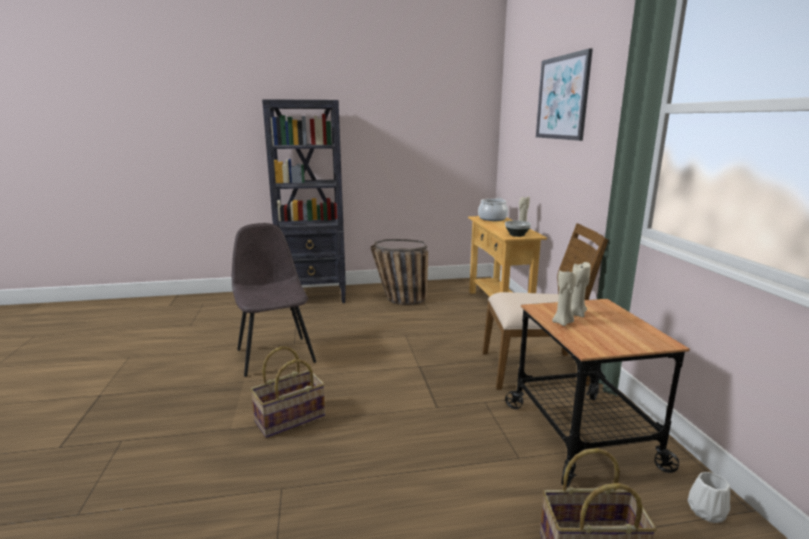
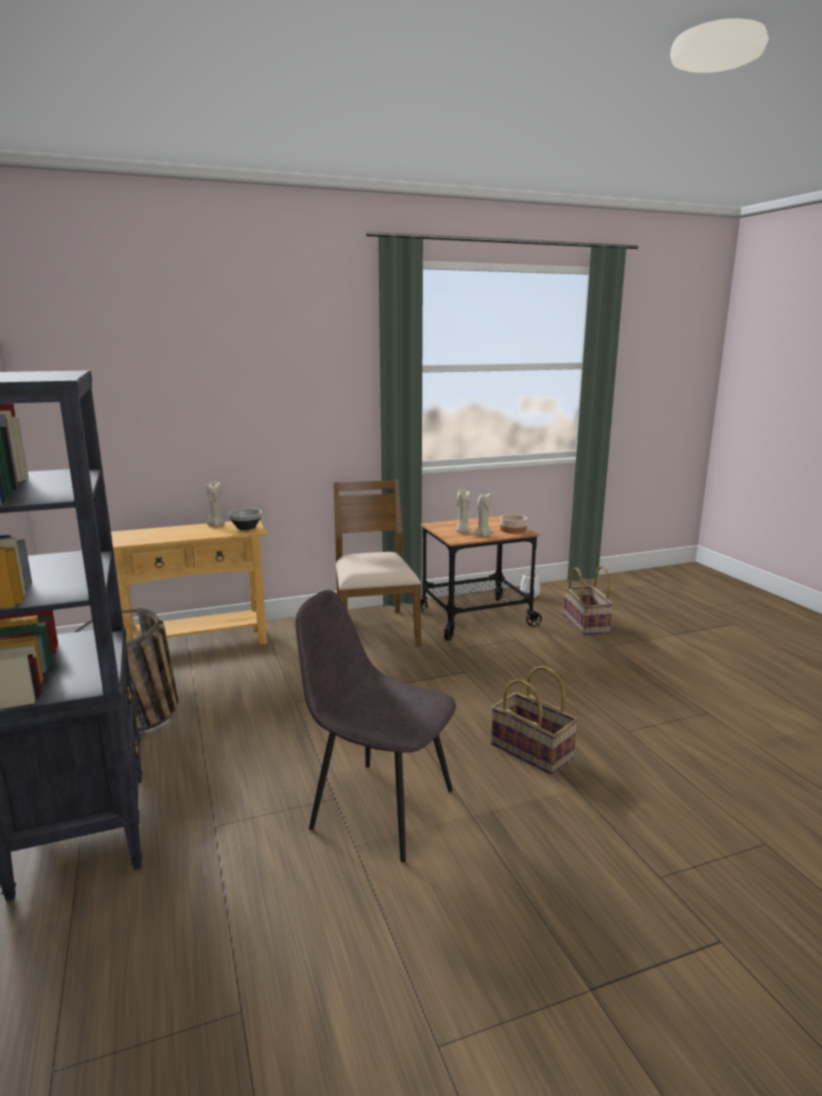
camera: 100 degrees left, 0 degrees up
(275, 355) = (379, 807): grey chair -> grey chair turned 60 degrees clockwise
(492, 219) = (135, 536): cooking pot -> none
(562, 98) = (235, 355): picture -> none
(598, 343) = (512, 530): none -> bowl

